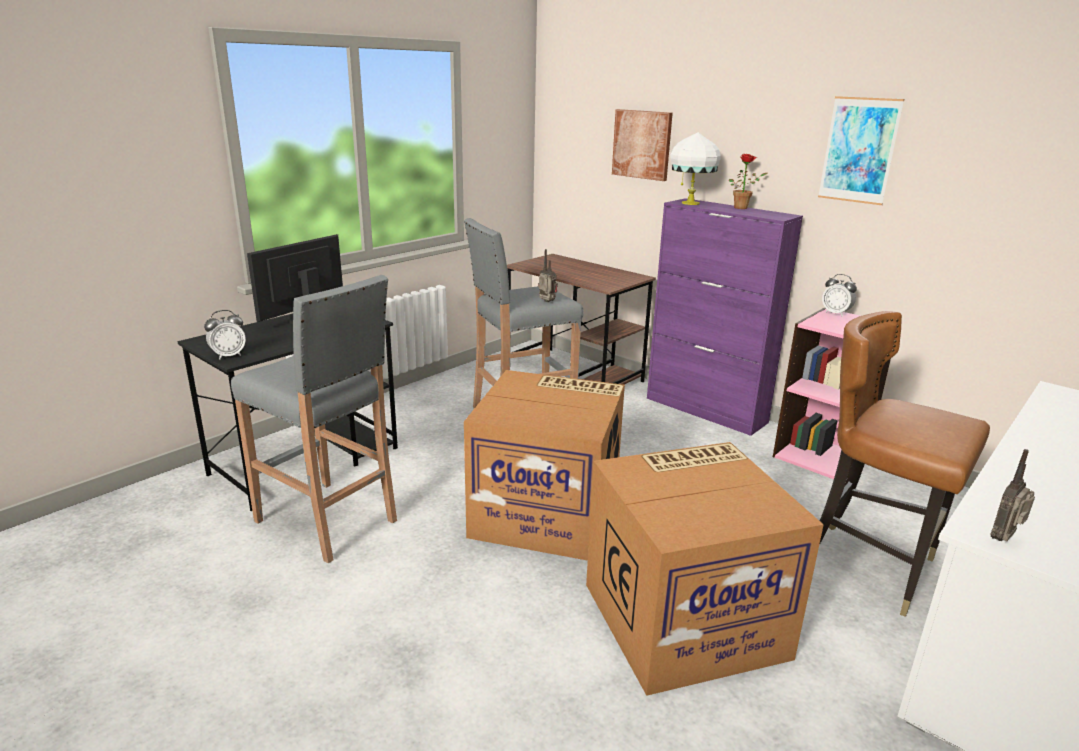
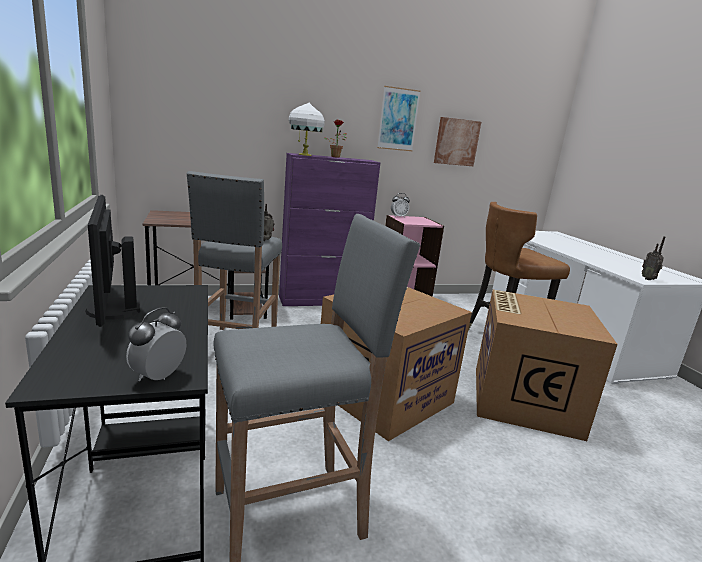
camera: 60 degrees left, 5 degrees down
(228, 356) = (158, 377): alarm clock -> alarm clock turned 150 degrees counterclockwise
(642, 144) = (241, 111): picture -> picture (456, 142)

